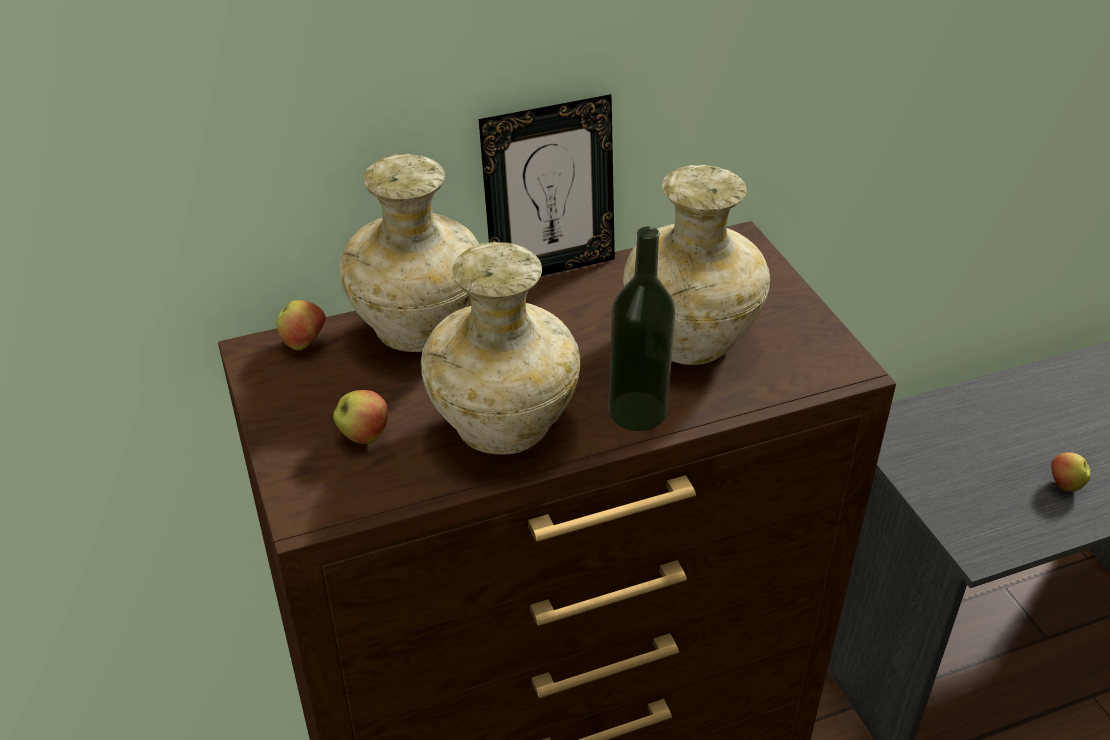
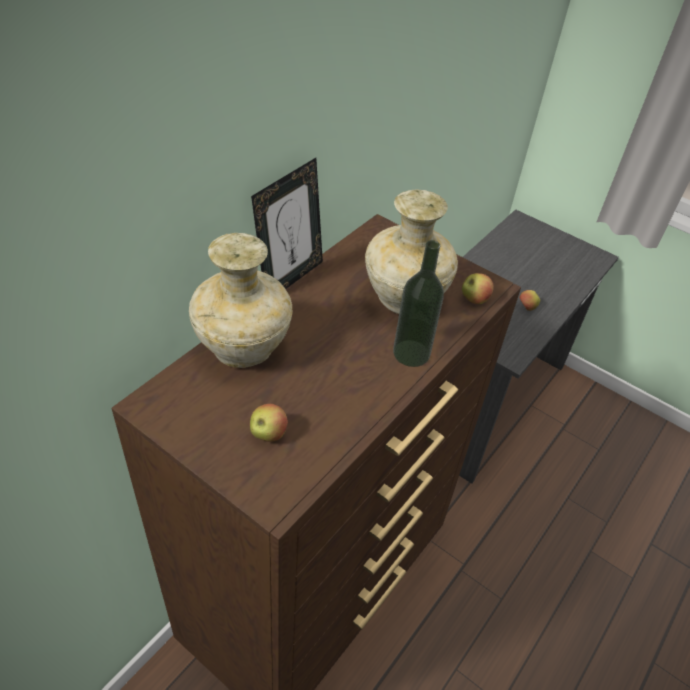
camera: 35 degrees left, 5 degrees up
(304, 344) = (175, 386): apple -> apple (474, 299)
(500, 427) = (345, 394): beige vase -> none

